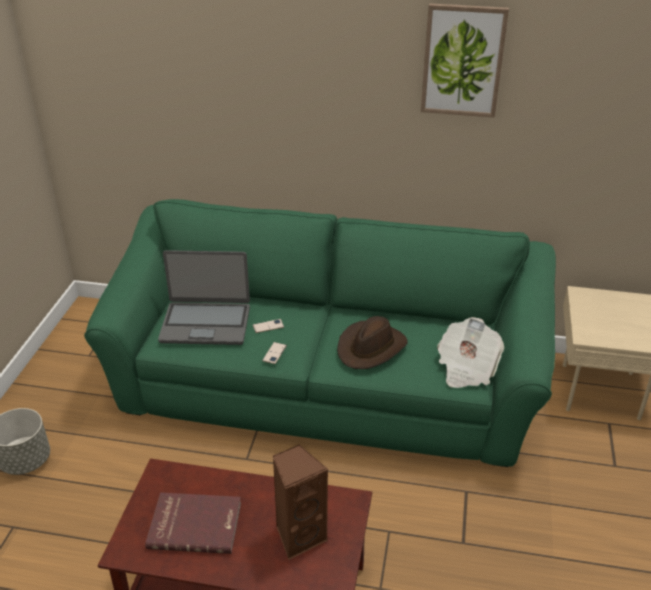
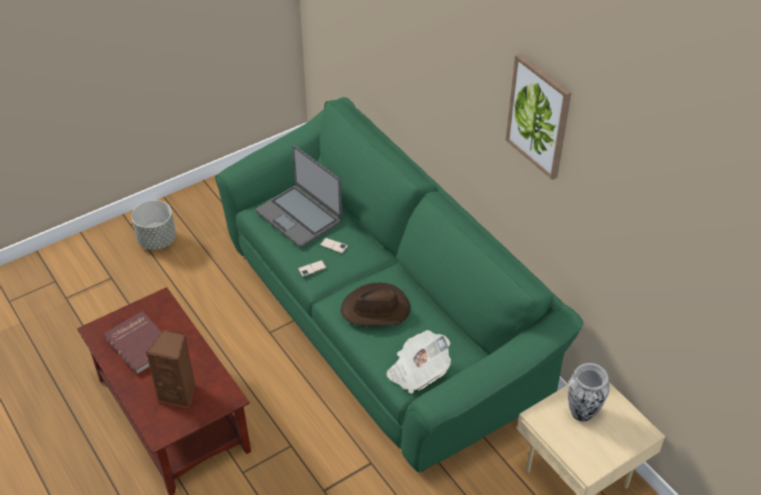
camera: 45 degrees right, 10 degrees up
(605, 315) = (583, 412): none -> vase

